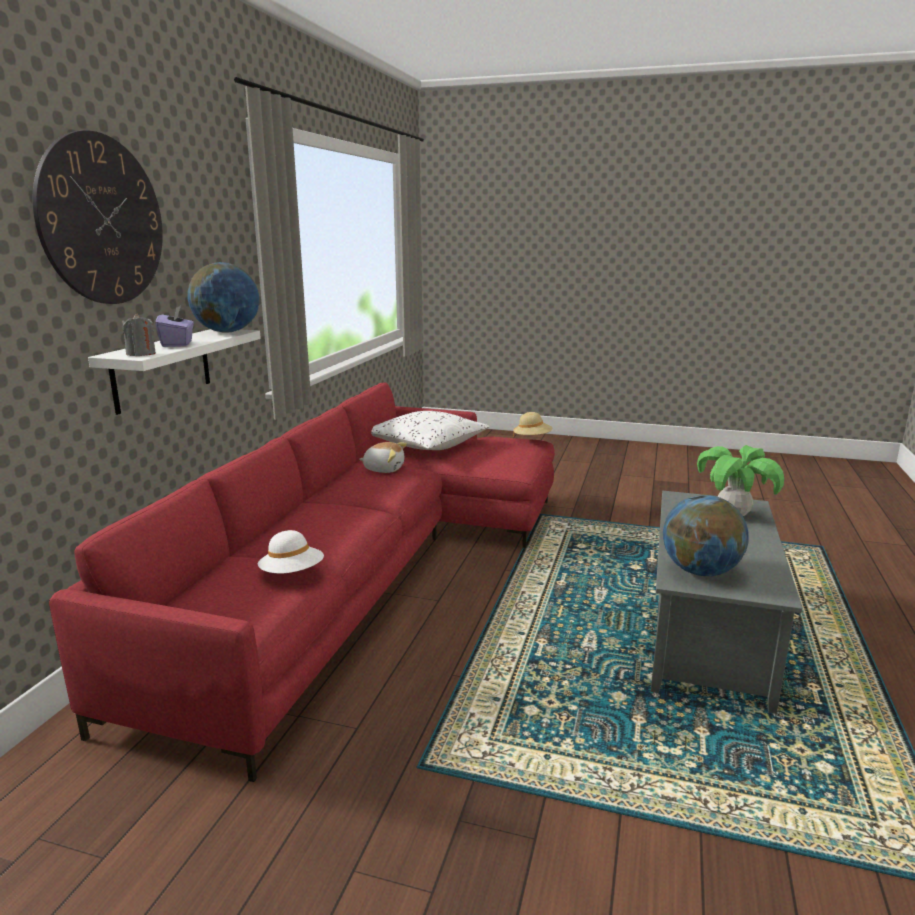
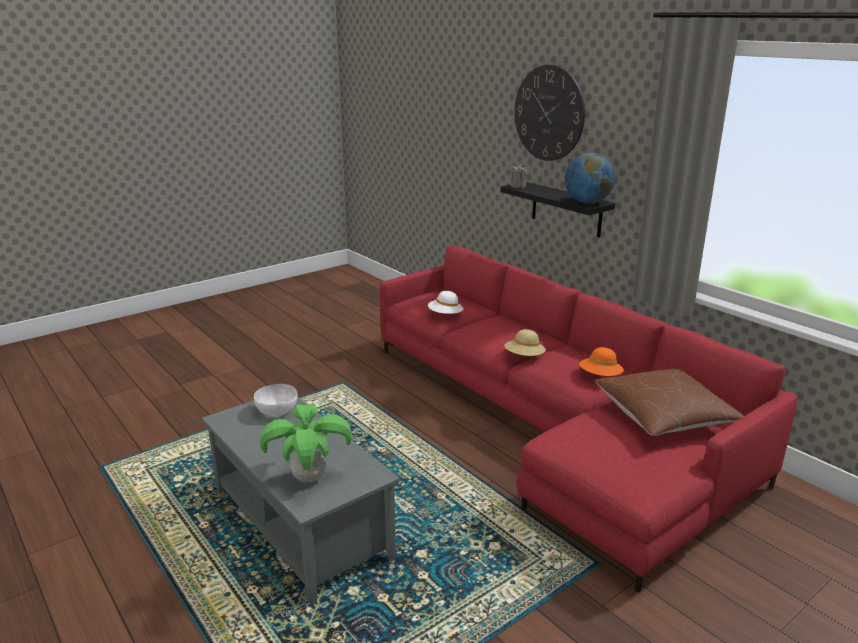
camera: 125 degrees right, 5 degrees up
(162, 369) = (566, 209): white shelf -> black shelf
(178, 344) = (546, 192): purple tissue box -> none
(384, 469) = (600, 376): plush toy -> orange hat
(427, 445) = (663, 415): white pillow -> brown pillow
(532, 439) = (646, 490): beige hat -> beige hat (524, 357)
(700, 571) = (277, 410): globe -> white bowl

